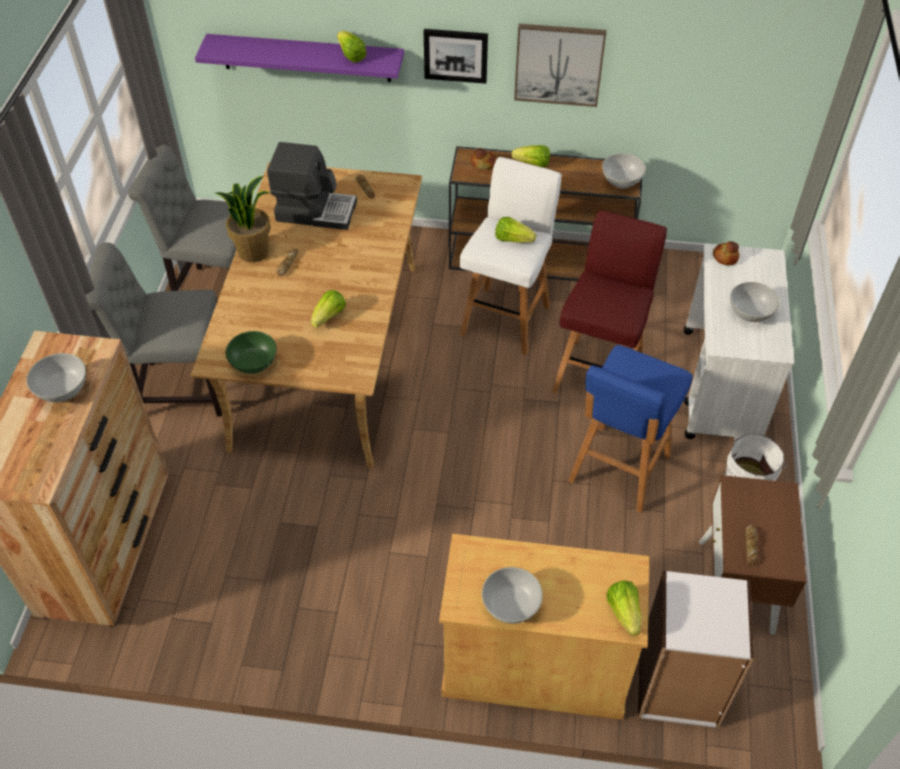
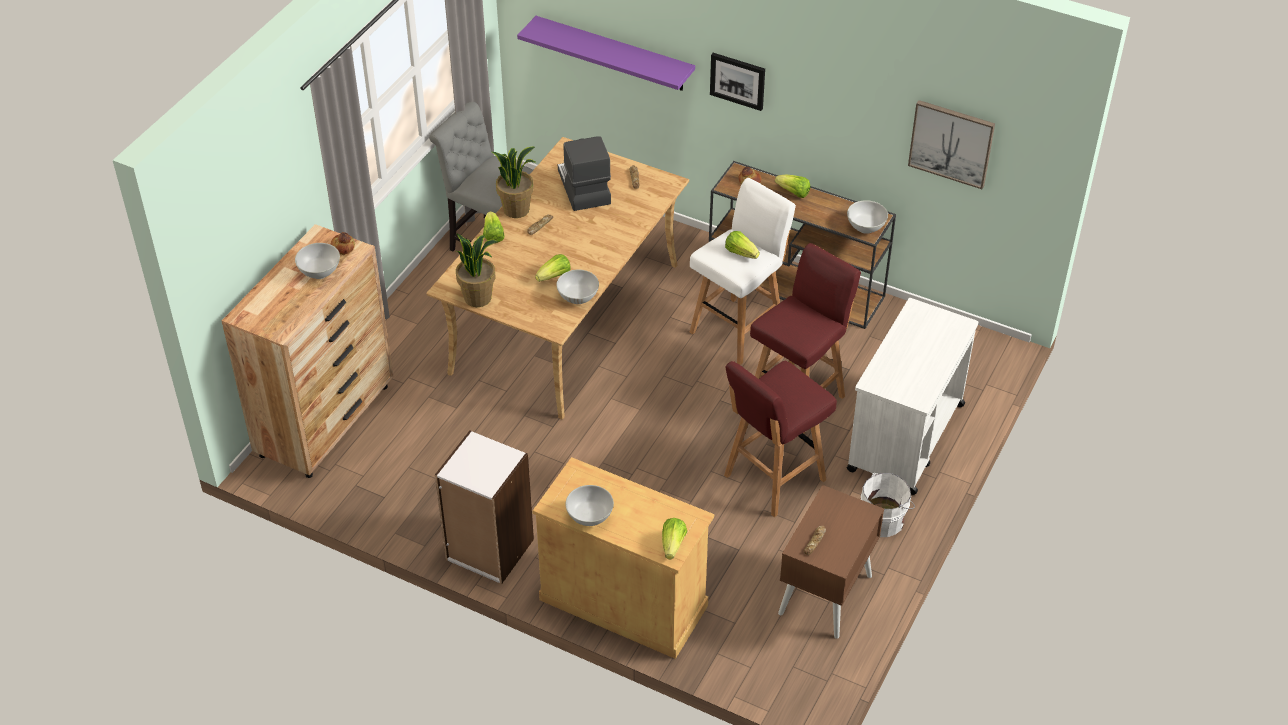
camera: 20 degrees right, 5 degrees down
(179, 388) = (429, 314): grey chair -> none
(253, 364) = (478, 297): green bowl -> potted plant
(315, 210) = (583, 187): coffee machine -> coffee machine turned 135 degrees counterclockwise
(351, 55) = (647, 61): lettuce -> lettuce (493, 235)
(559, 64) = (824, 108): picture -> picture (951, 143)
(618, 470) = (772, 479): blue stool -> red stool
(677, 687) = (733, 651): white bookcase -> white bookcase (489, 550)
(725, 257) = (920, 313): bread -> bread (342, 247)
(750, 313) = (913, 364): white bowl -> white bowl (578, 297)

